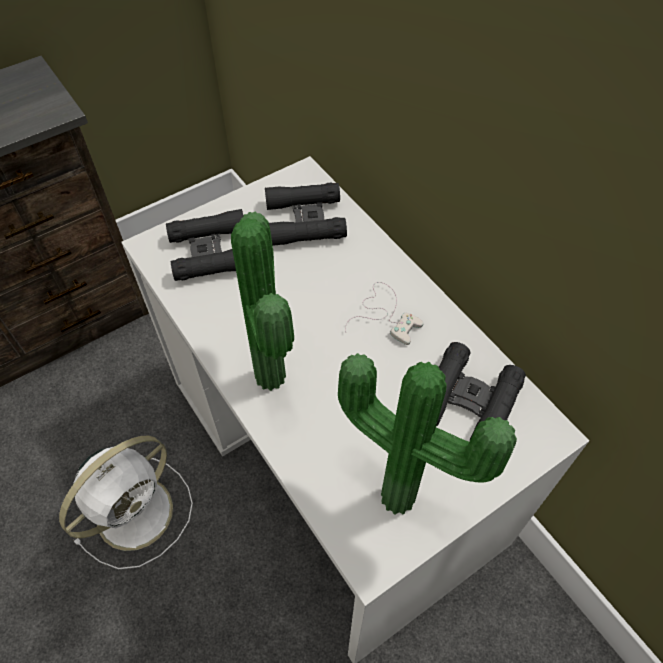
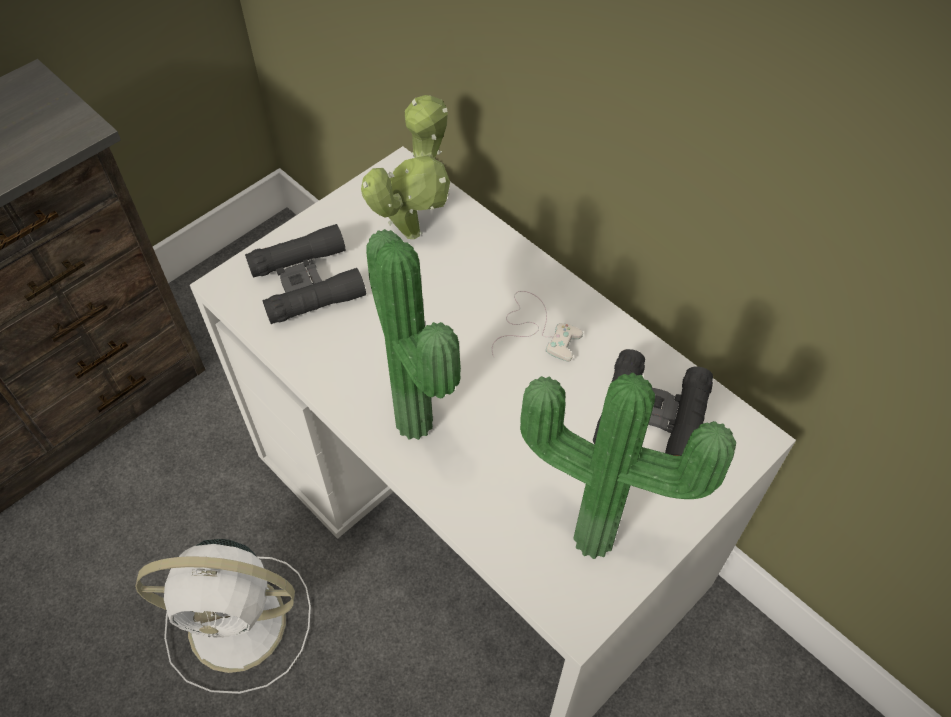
camera: 10 degrees left, 0 degrees up
(138, 510) = (242, 623): white fan -> white fan turned 60 degrees clockwise
(305, 220) = (415, 227): black binoculars -> potted plant

